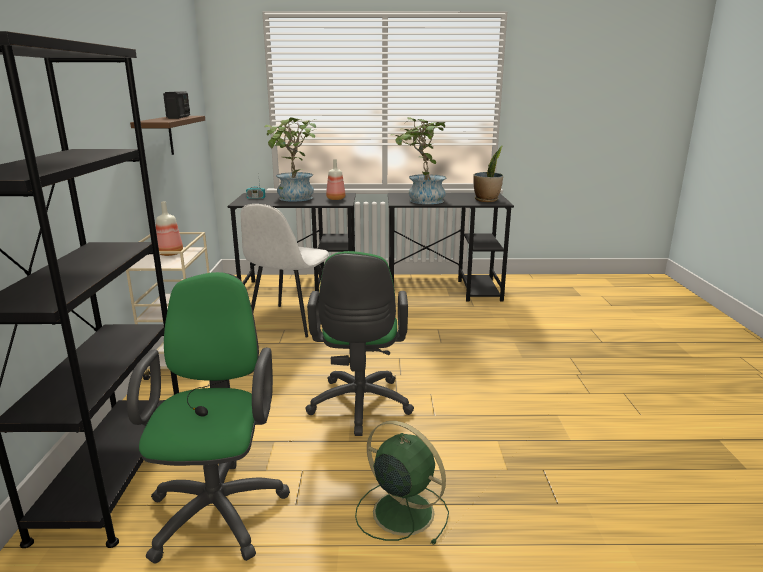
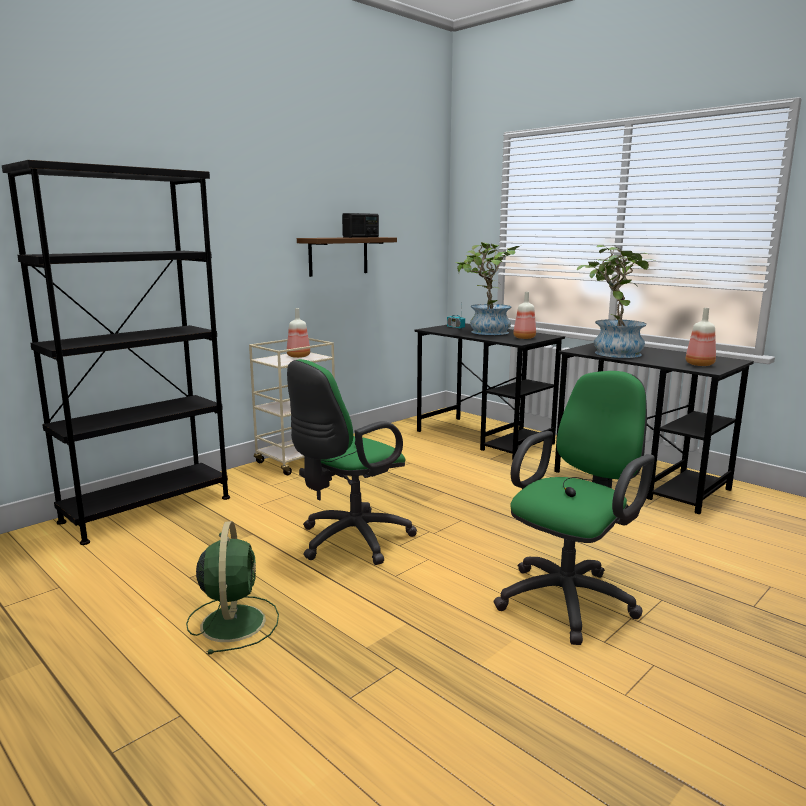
camera: 45 degrees right, 5 degrees down
(219, 506) = (155, 554): green office chair -> green office chair (570, 598)
(290, 321) = (427, 458): white chair -> none
(486, 200) = (700, 364): potted plant -> bottle

